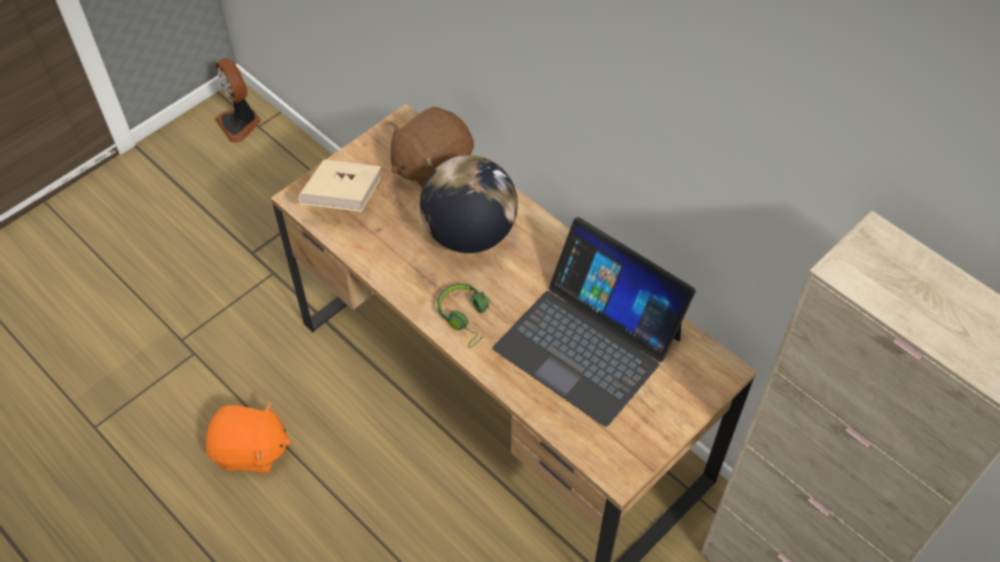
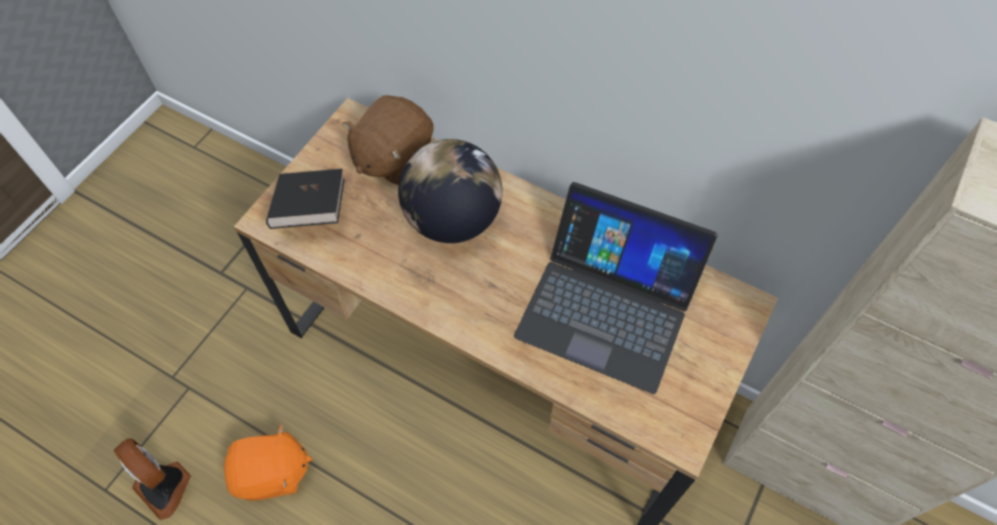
camera: 15 degrees left, 5 degrees up
(240, 123) = (175, 148): fan -> fan (166, 486)
(343, 198) = (311, 210): beige book -> black book
(465, 317) = (476, 310): green headphones -> none

